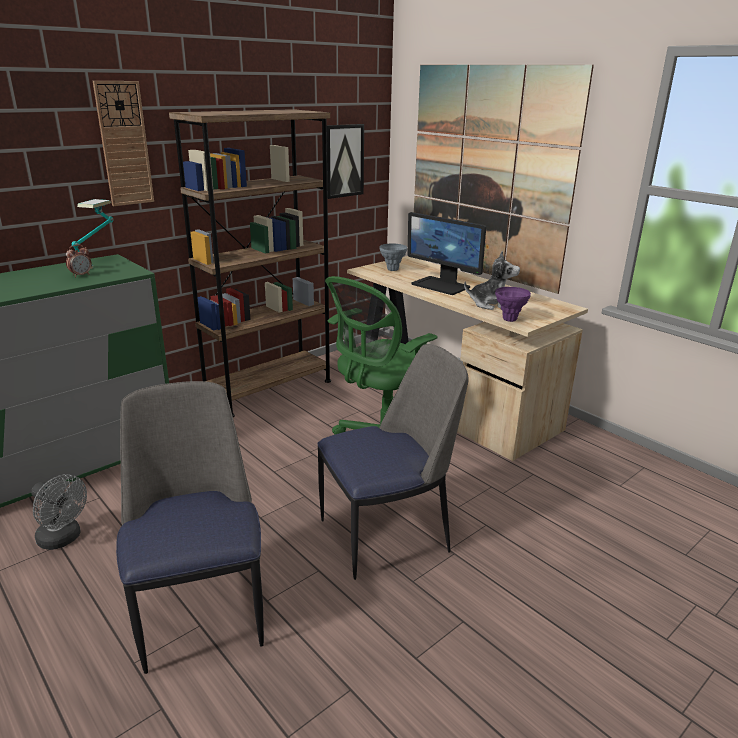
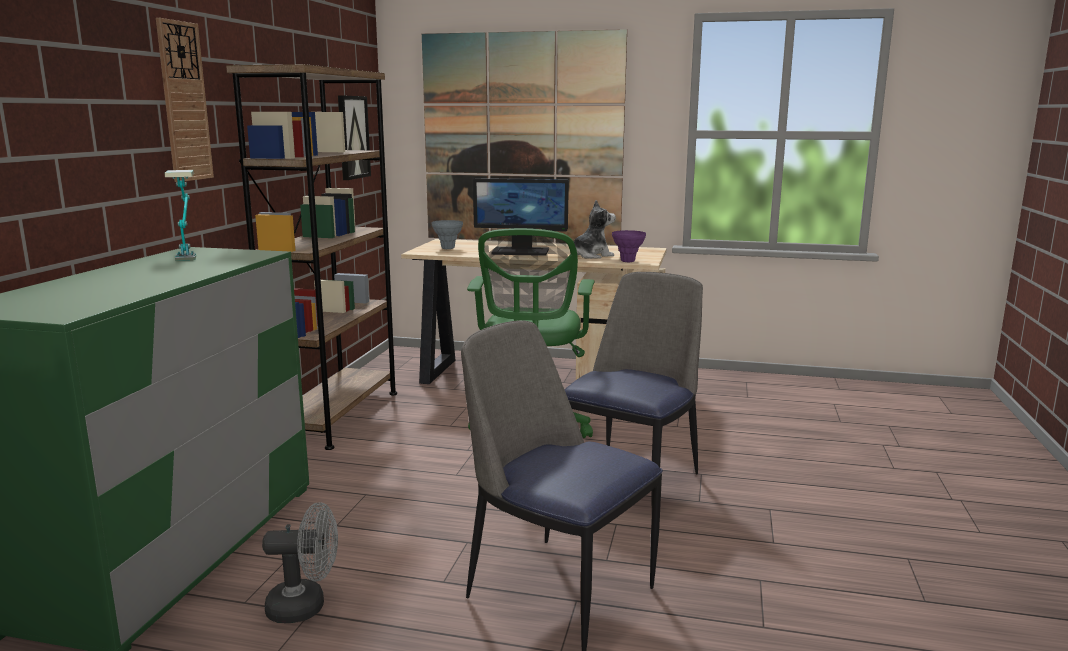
camera: 35 degrees left, 10 degrees down
(81, 275) = (204, 262): alarm clock -> none

